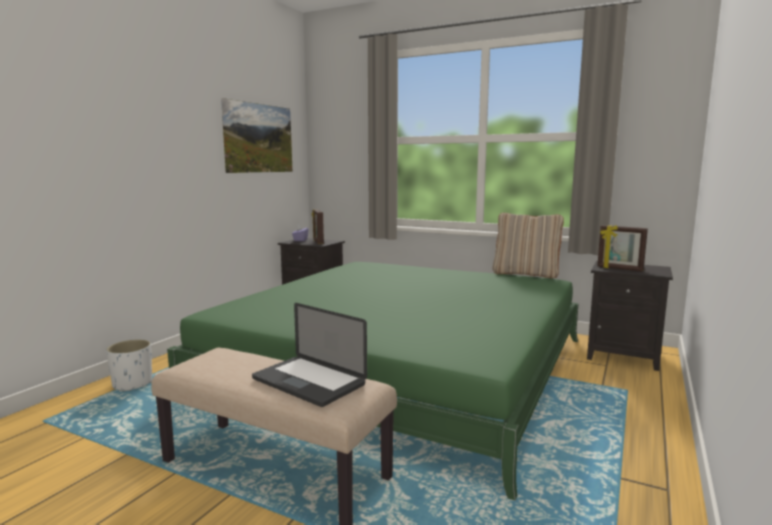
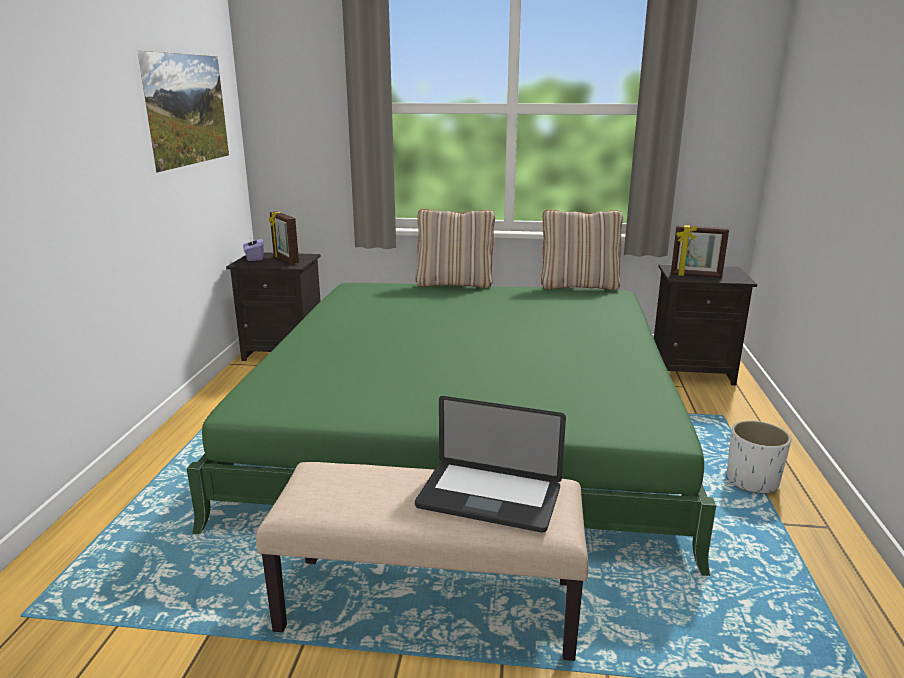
camera: 20 degrees left, 10 degrees up
(132, 384) = (115, 524): white planter -> white planter (752, 481)
(431, 267) = (455, 284): none -> beige pillow

